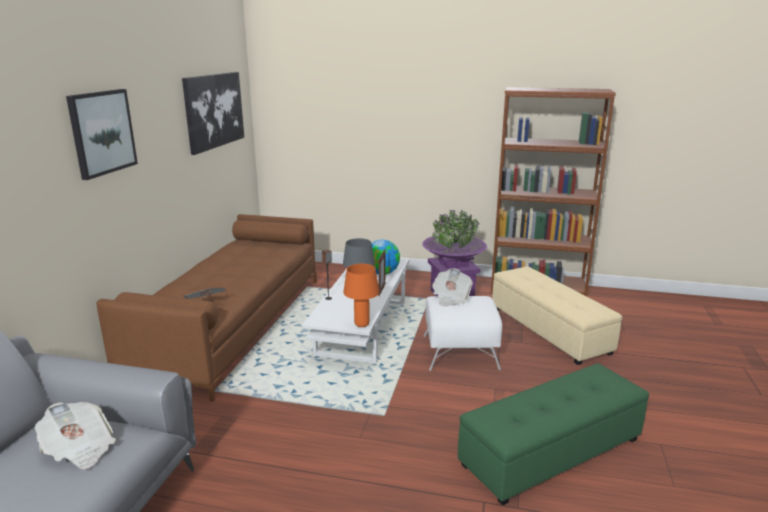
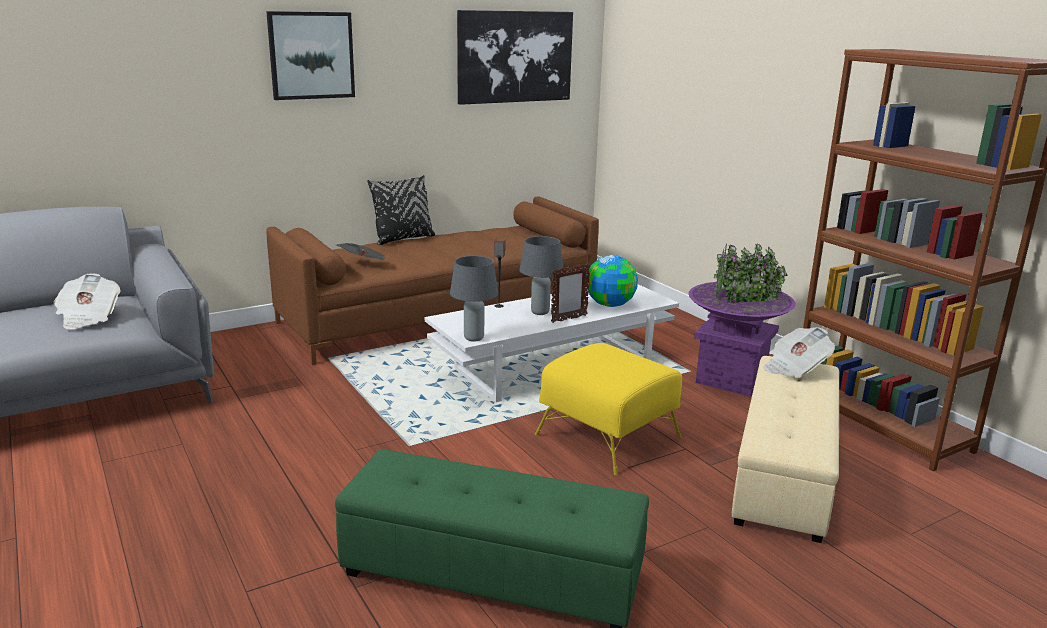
camera: 45 degrees right, 0 degrees up
(184, 275) = (403, 239): none -> black pillow
(361, 324) = (473, 338): orange table lamp -> grey table lamp
(450, 298) = (613, 351): newspaper -> newspaper (794, 368)
(460, 352) = (608, 436): white ottoman -> yellow ottoman

